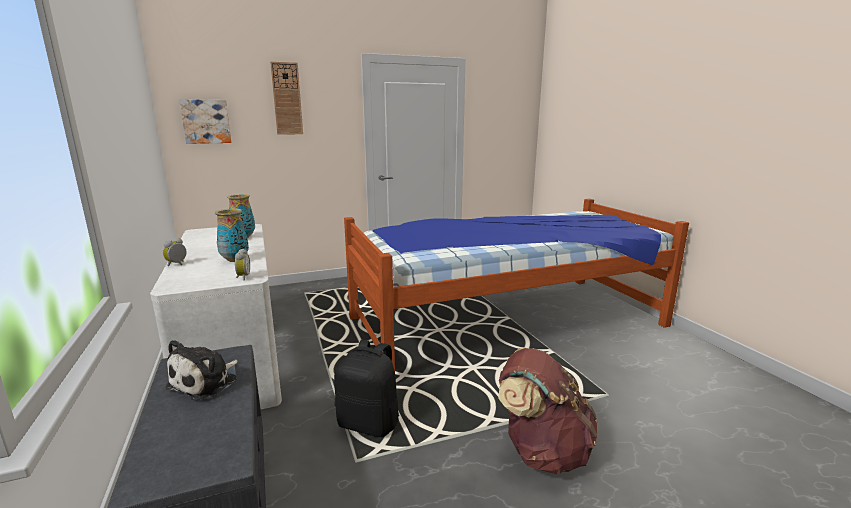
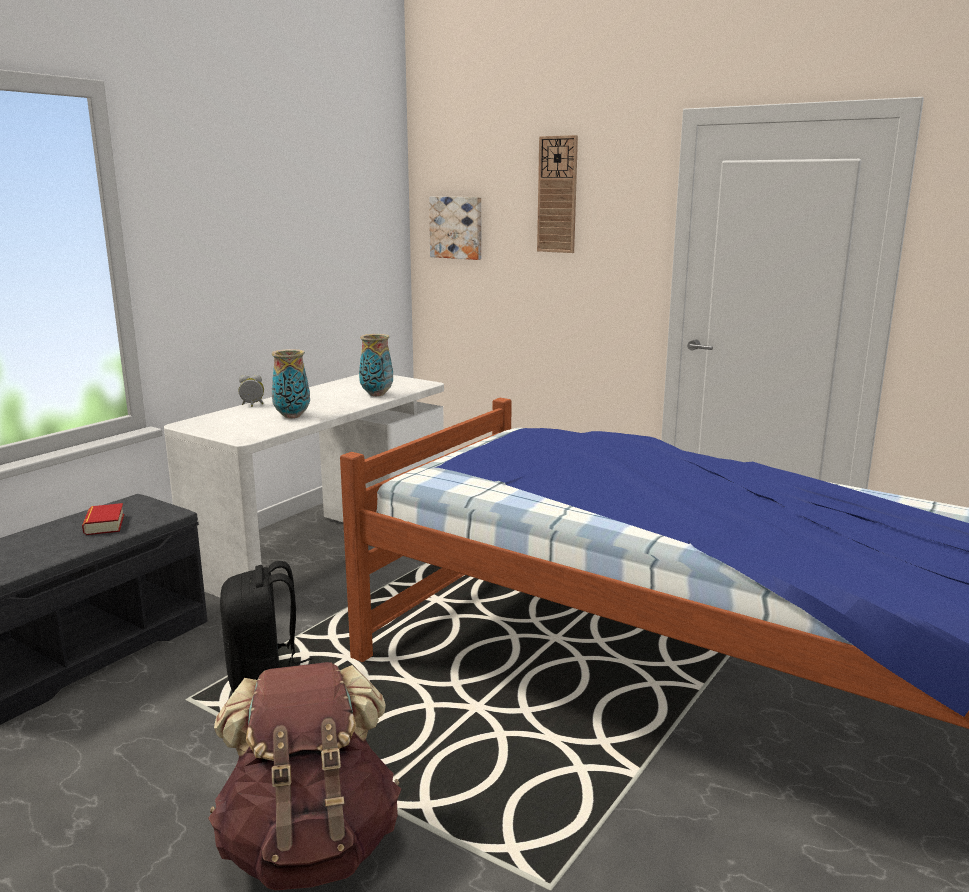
camera: 55 degrees right, 0 degrees up
(206, 382) = (104, 524): plush toy -> book
(242, 277) = (241, 435): alarm clock -> none

